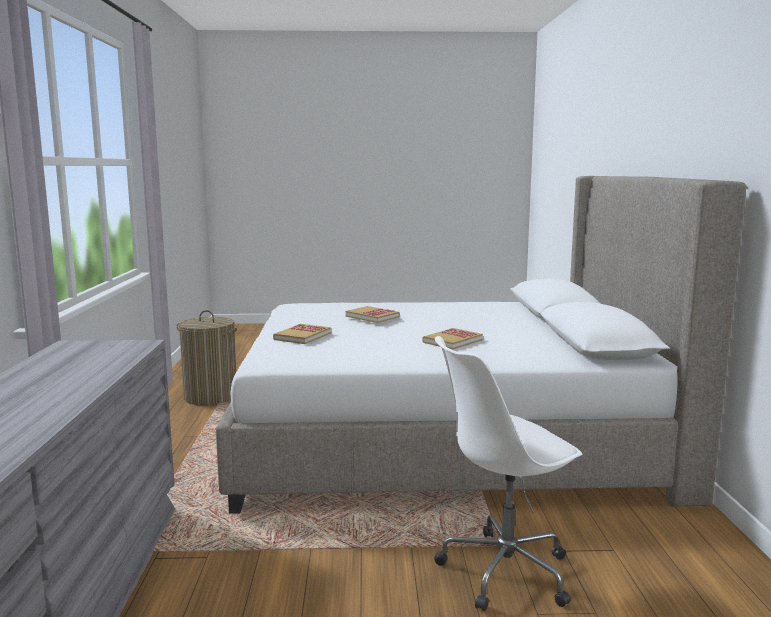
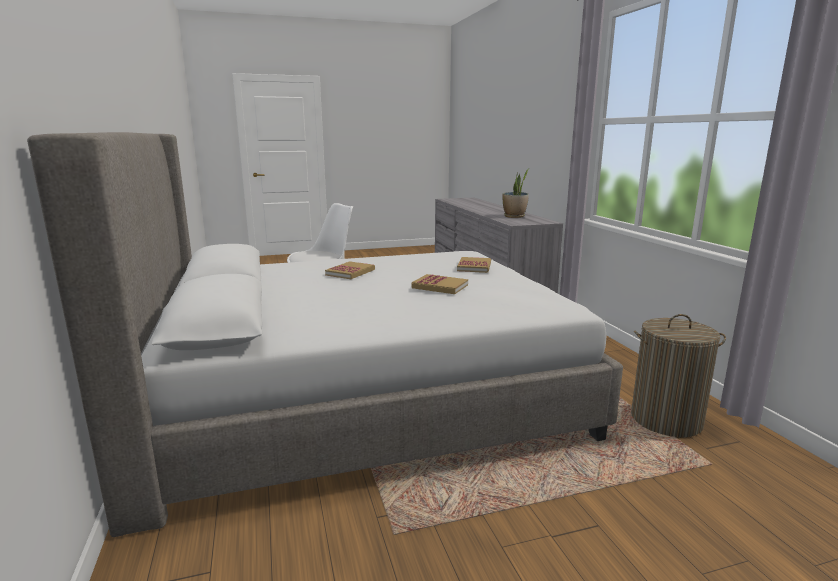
camera: 165 degrees right, 5 degrees up
(67, 367) = (514, 216): none -> potted plant

